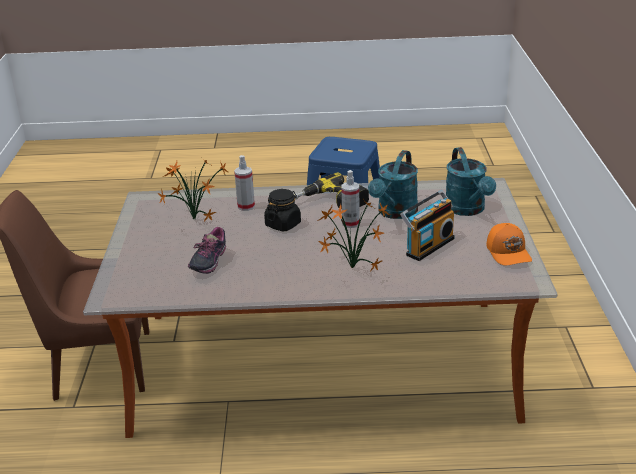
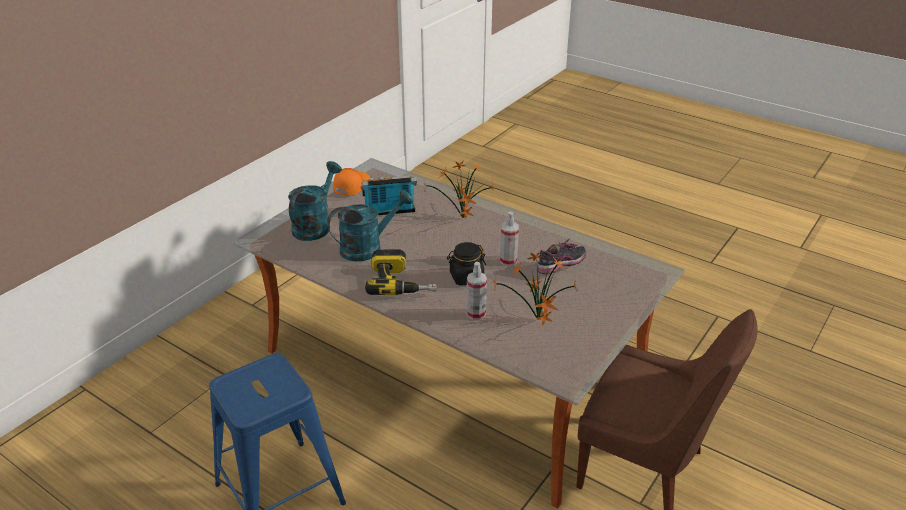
camera: 145 degrees left, 5 degrees up
(350, 223) = (413, 253): spray bottle -> spray bottle (508, 260)

